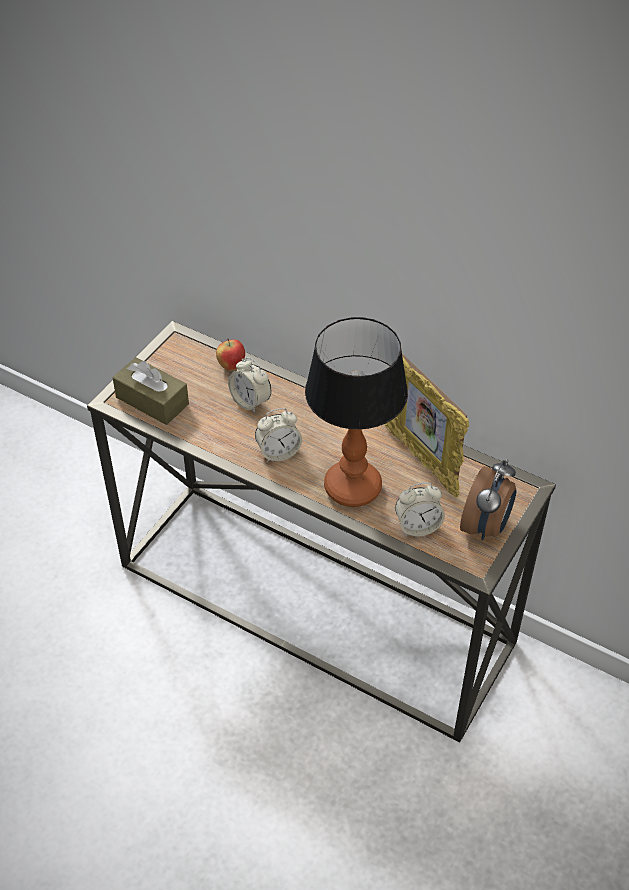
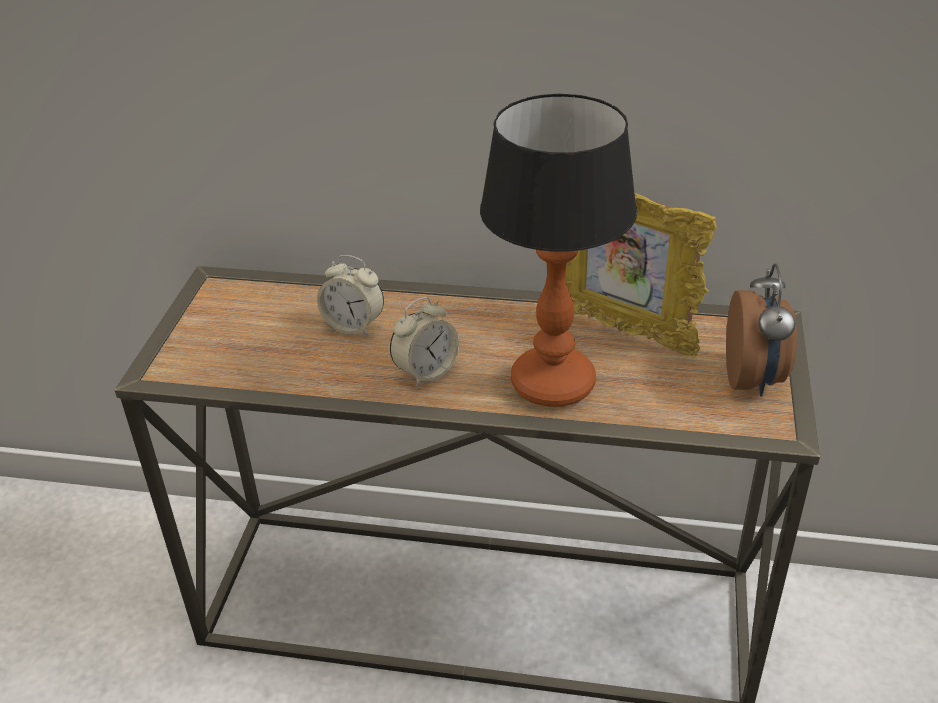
camera: 20 degrees left, 10 degrees down
(152, 401) = (212, 359): brown tissue box -> none
(231, 366) = (306, 293): apple -> none
(418, 526) = (669, 404): alarm clock -> none

